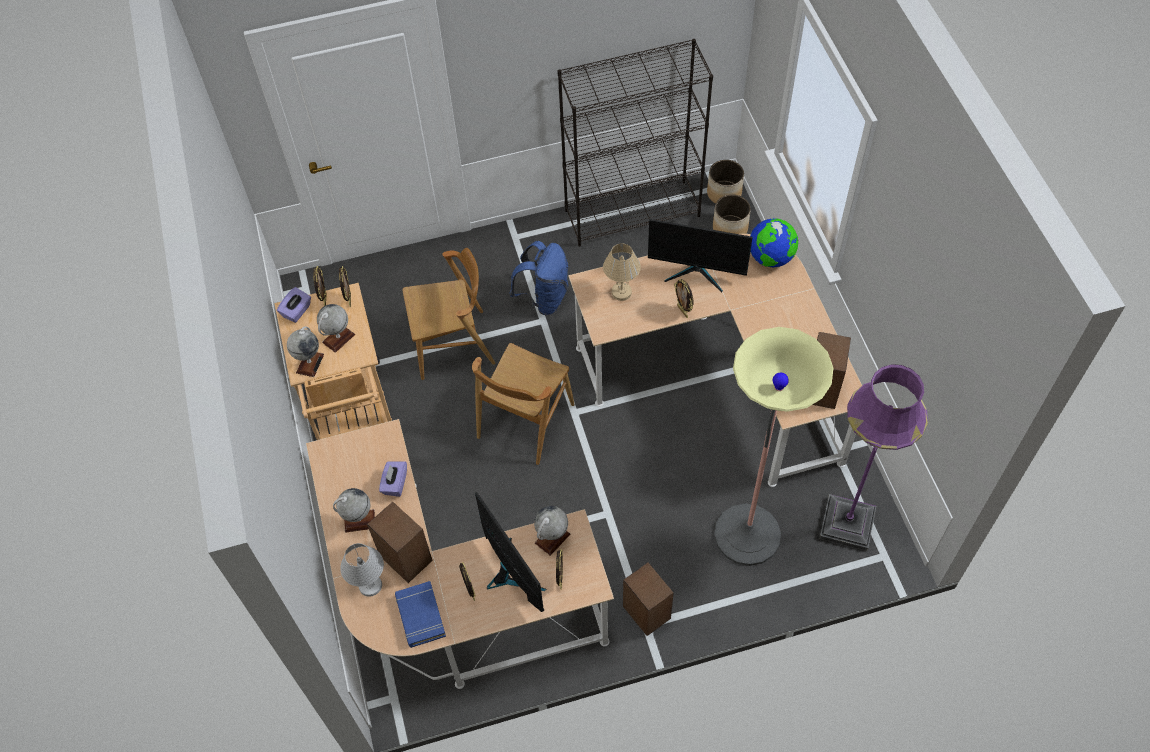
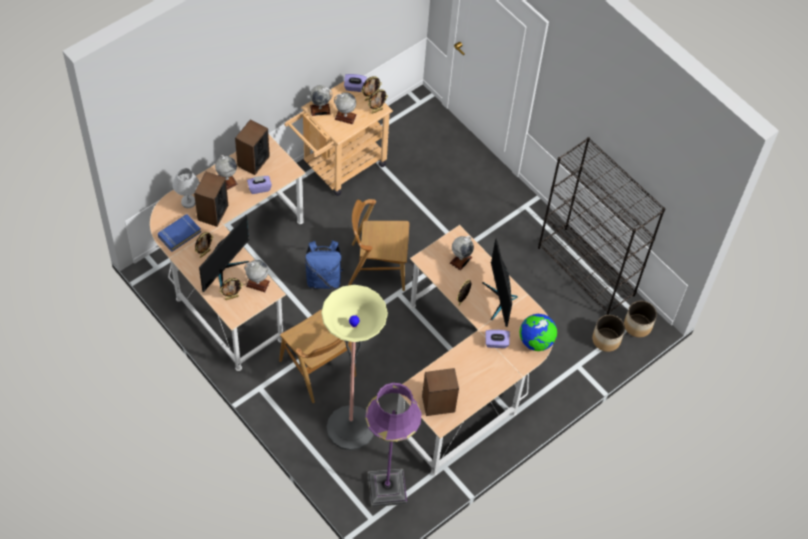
camera: 60 degrees right, 0 degrees up
(453, 345) = (417, 203): brown chair -> brown chair (317, 368)
(544, 298) = (482, 242): blue backpack -> blue backpack (323, 278)
(621, 292) = (460, 260): beige table lamp -> globe
(646, 612) = (268, 385): speaker -> speaker (253, 161)
(757, 298) = (496, 343): none -> purple tissue box

